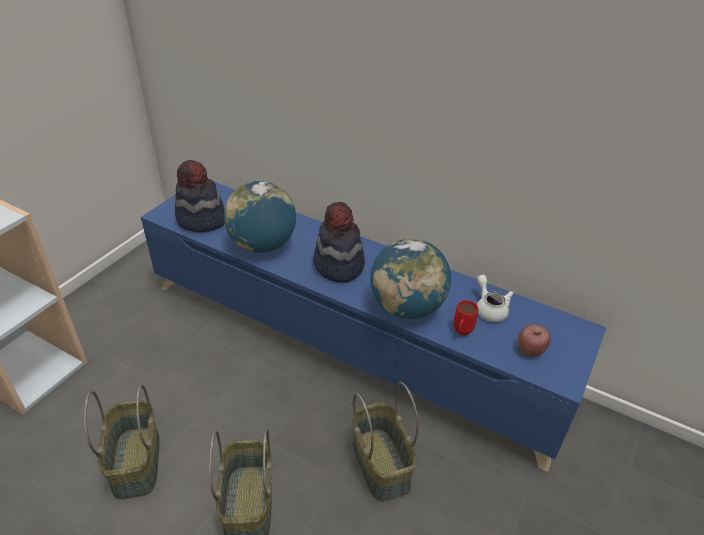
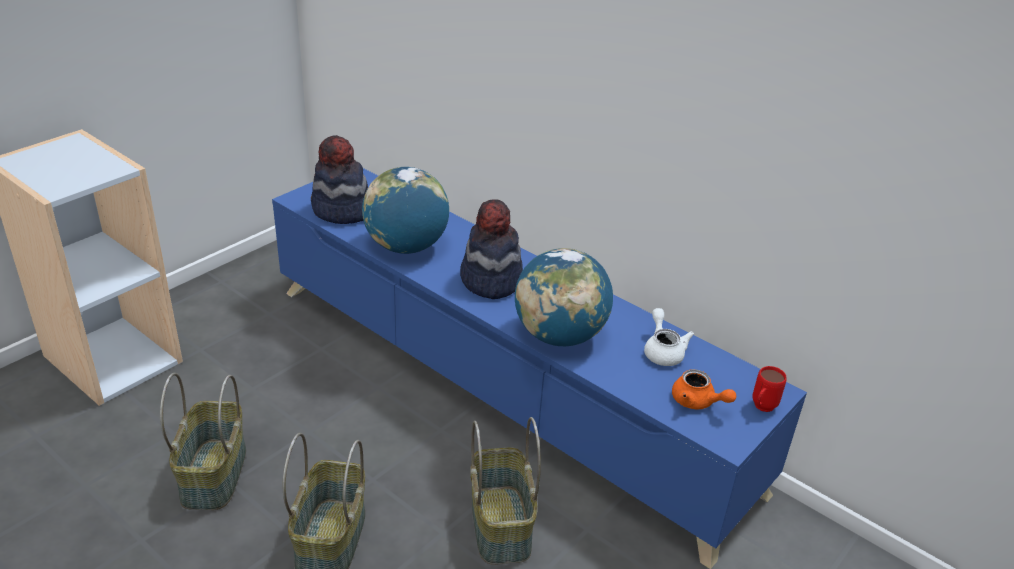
camera: 10 degrees right, 5 degrees down
(461, 333) = (617, 372): red mug -> red mug (761, 408)
(530, 350) = (697, 402): apple -> orange teapot

